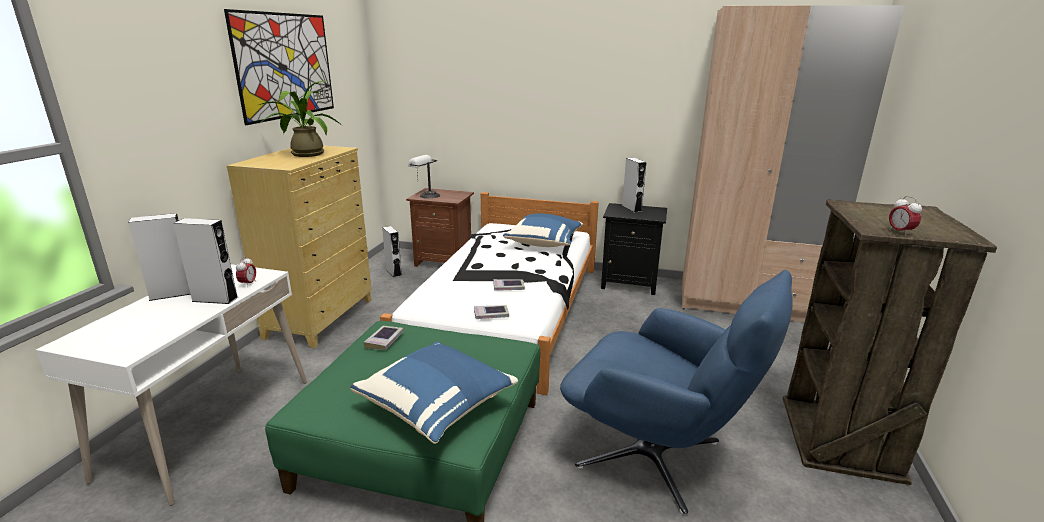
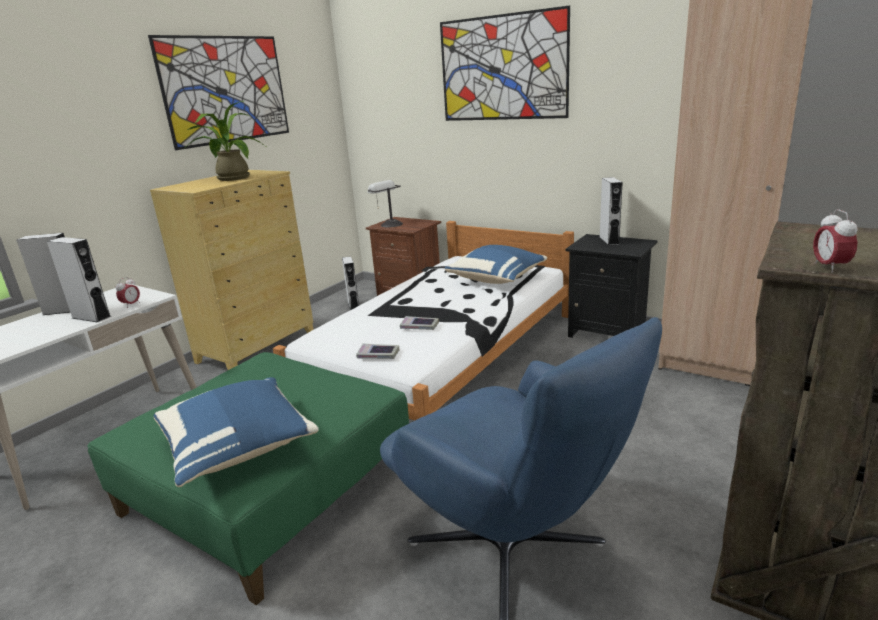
camera: 20 degrees right, 0 degrees up
(384, 340) = (247, 372): book -> none
(539, 62) = (502, 68): none -> picture

